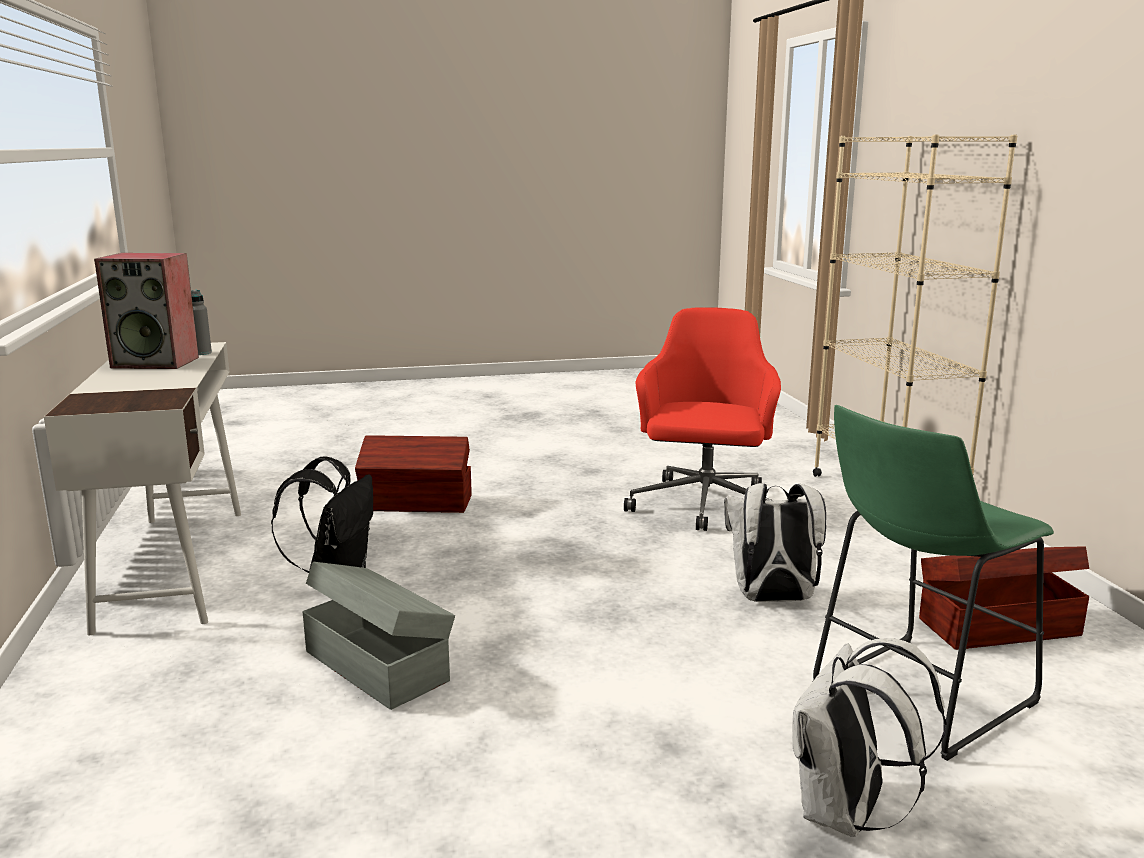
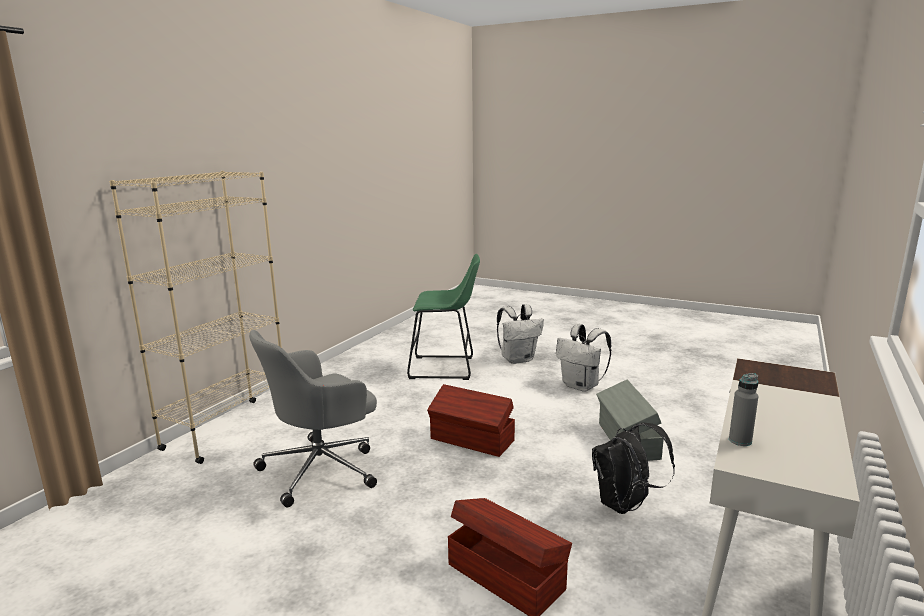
camera: 140 degrees left, 0 degrees up
(157, 362) = (785, 432): speaker -> none
(703, 506) = (322, 469): red office chair -> grey office chair
(772, 599) = (418, 406): white backpack -> white backpack (582, 386)
(996, 626) = (369, 372): brown storage box -> brown storage box (472, 440)

